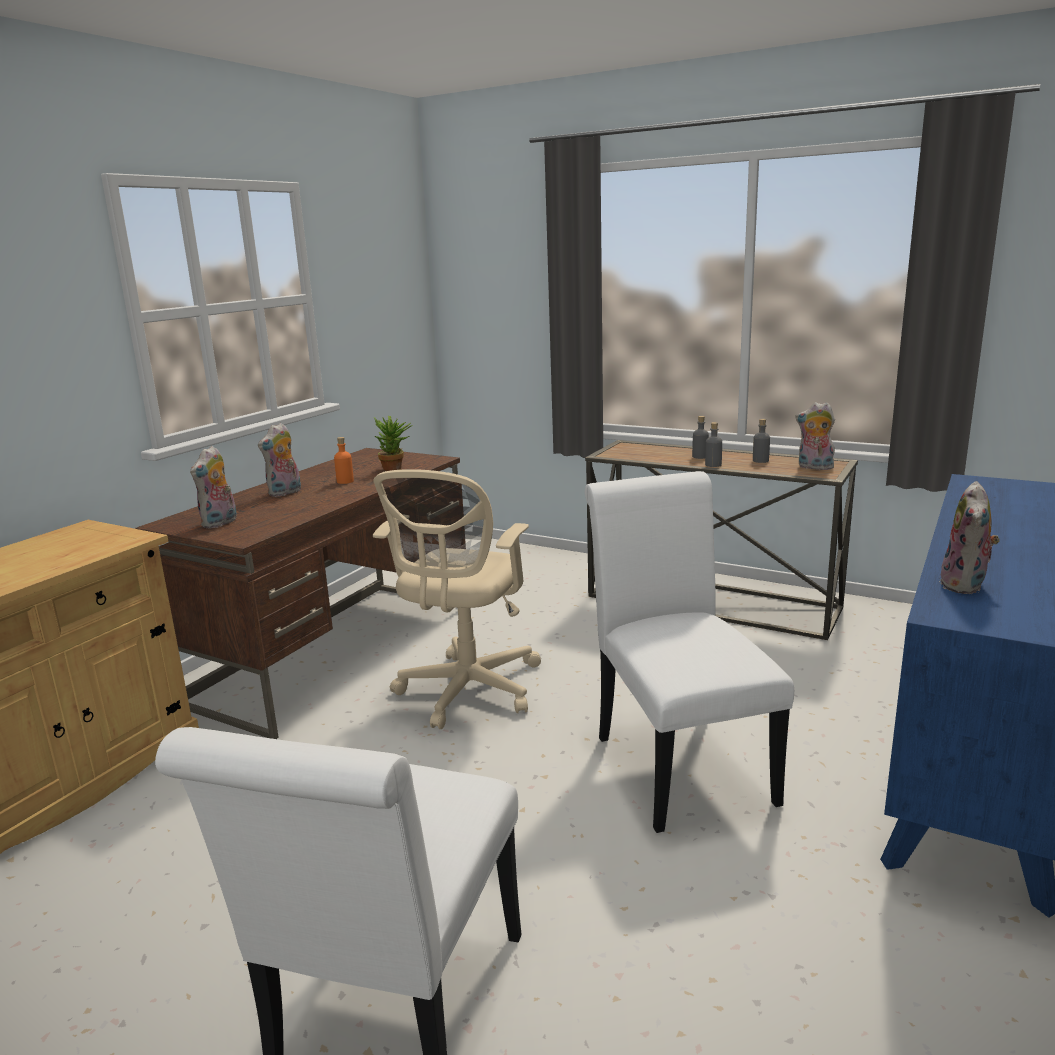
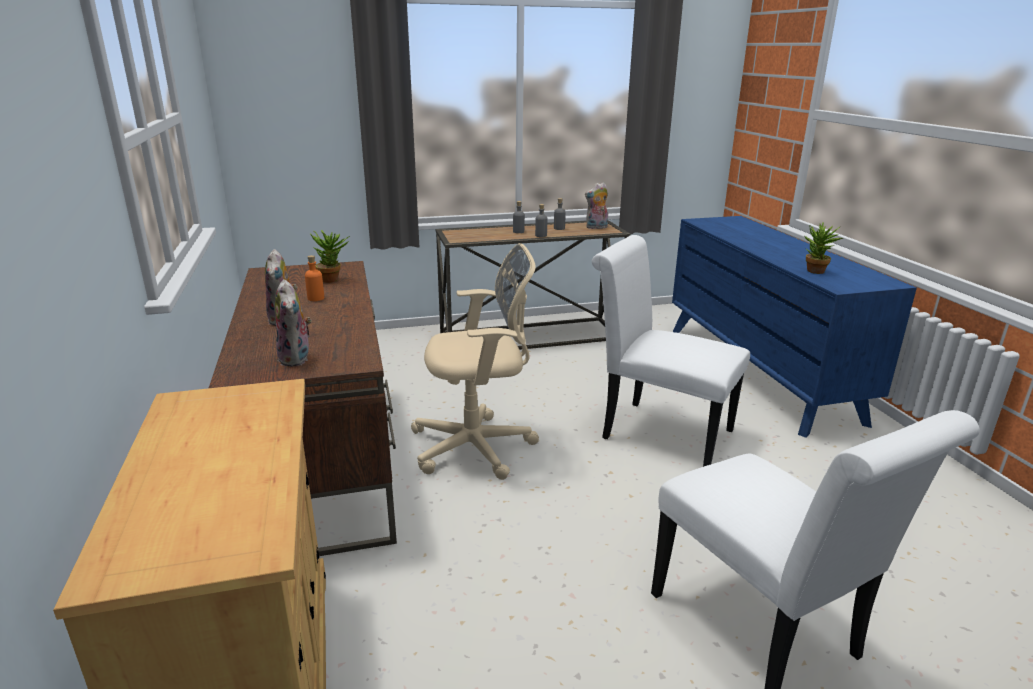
camera: 45 degrees left, 5 degrees up
(466, 692) = (478, 447): beige office chair -> beige office chair turned 75 degrees counterclockwise
(965, 585) = (816, 272): plush toy -> potted plant

